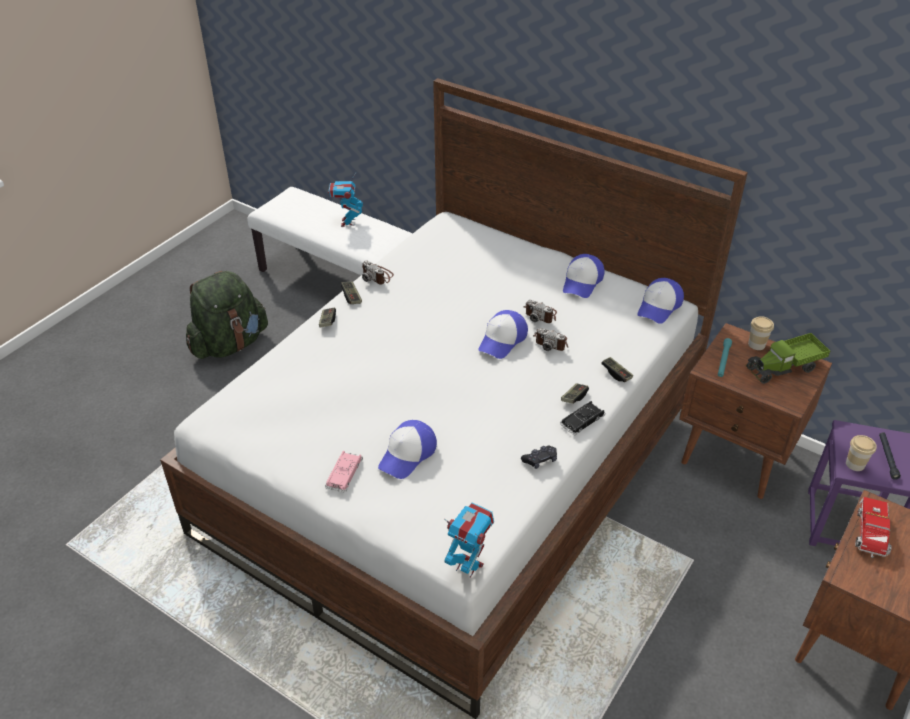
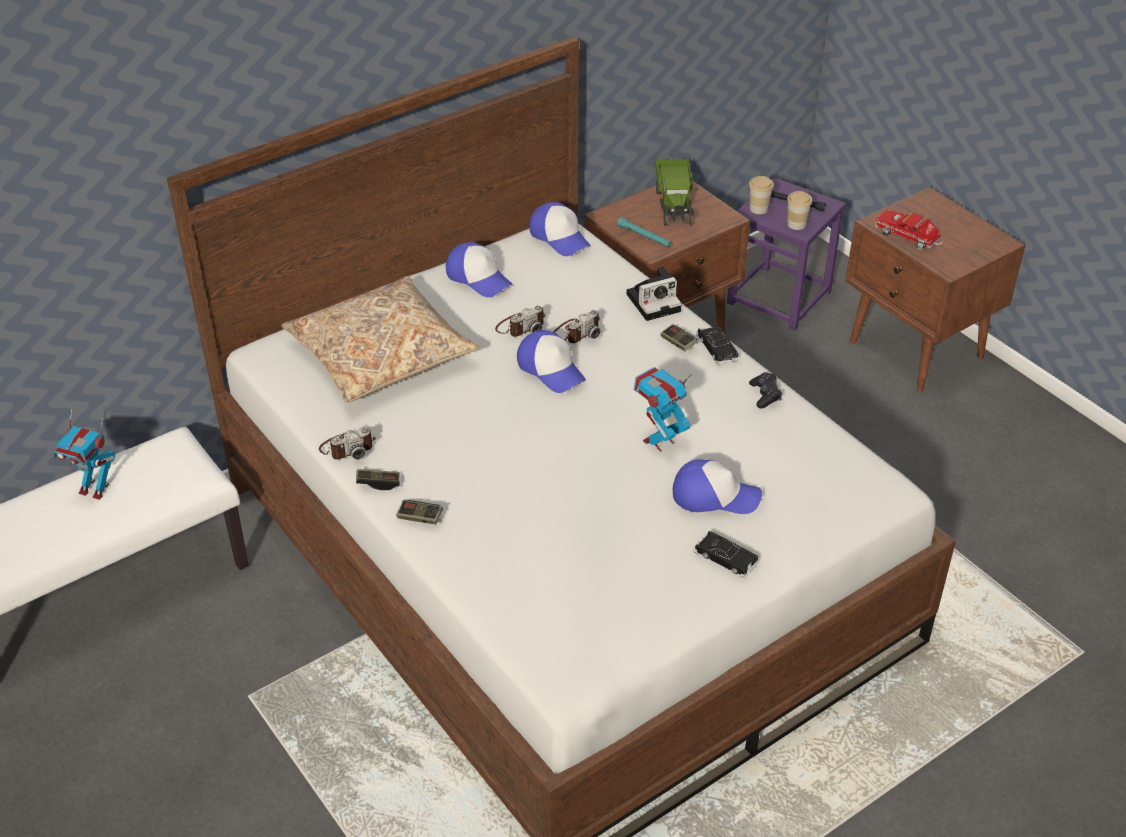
camera: 70 degrees left, 0 degrees up
(230, 344) = (157, 768): green backpack -> none
(344, 474) = (726, 558): pink toy car -> black toy car
(408, 454) = (714, 496): cap -> cap turned 45 degrees counterclockwise
(468, 566) = (896, 488): toy robot -> toy robot (659, 441)
(473, 263) = (380, 354): none -> beige pillow
(616, 373) = (655, 302): game controller -> camera
(756, 344) = (630, 207): cup -> cup (758, 209)

